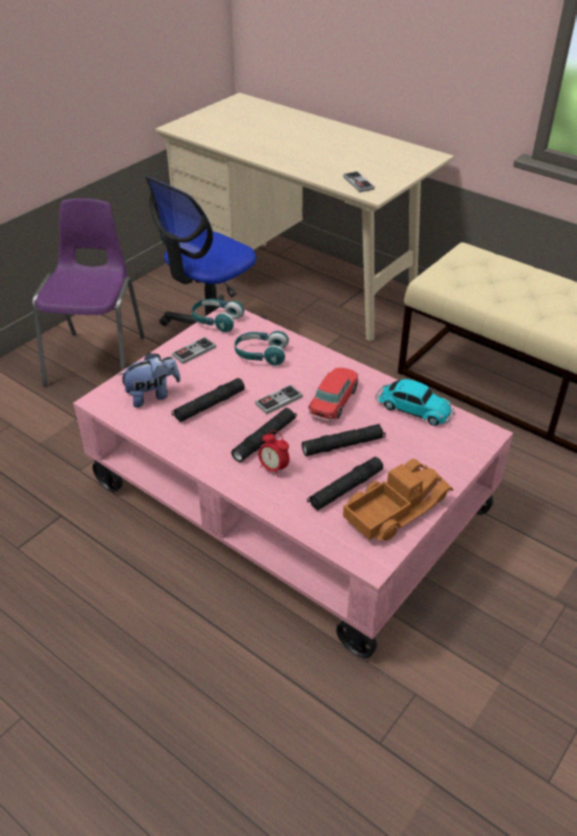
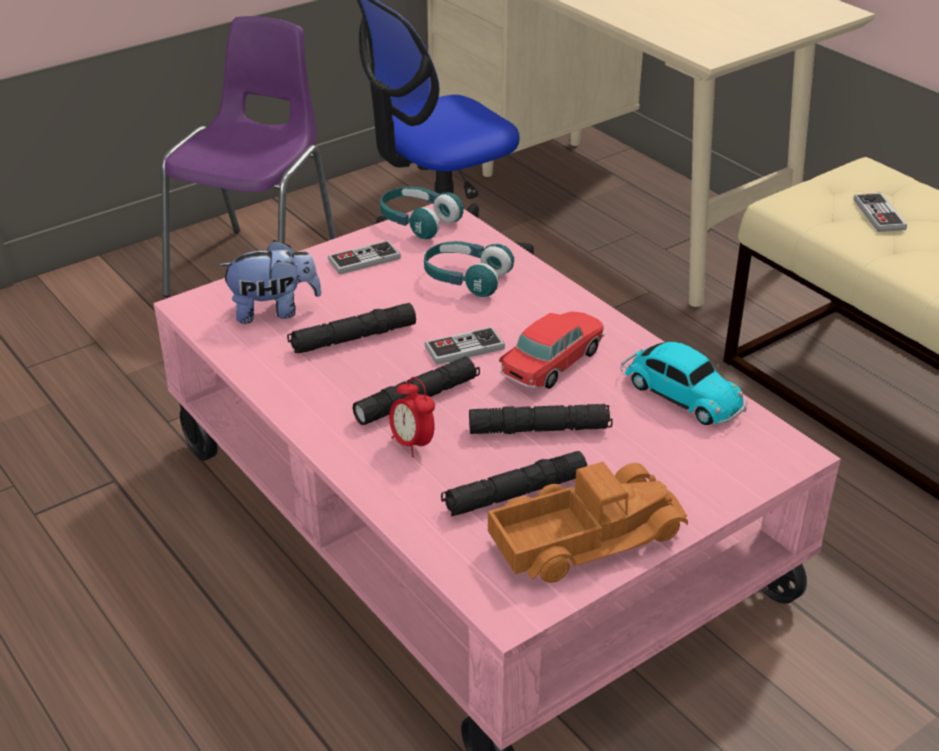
camera: 15 degrees right, 5 degrees down
(358, 183) = (692, 36): game controller -> game controller (879, 214)

